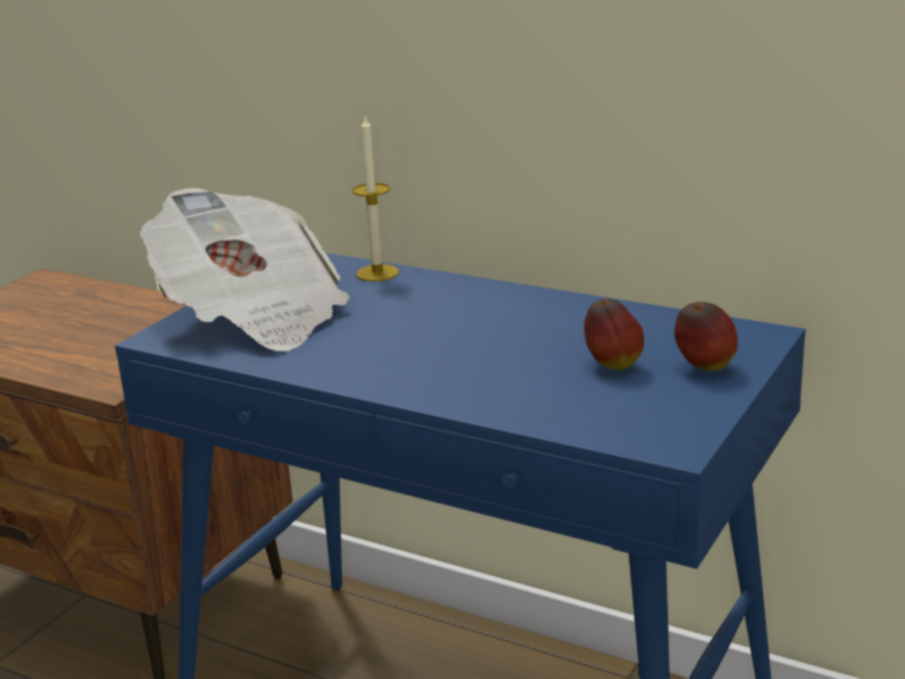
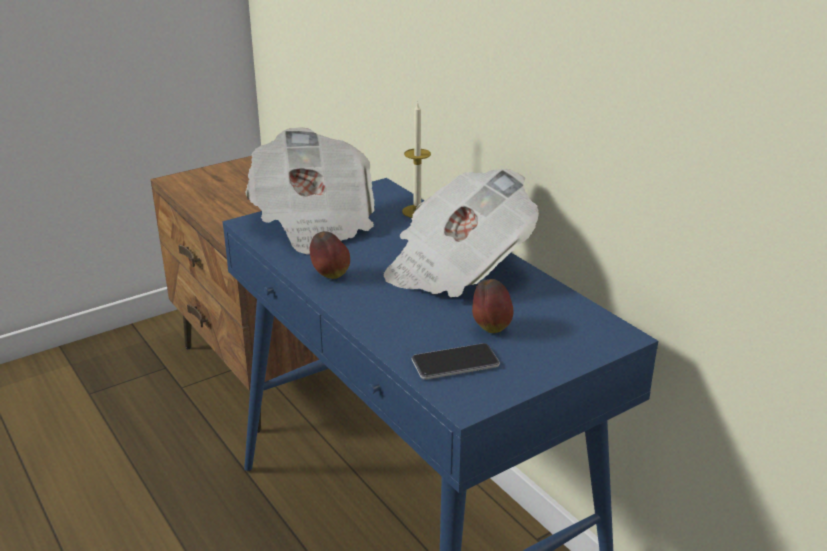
camera: 25 degrees right, 5 degrees up
(498, 318) = (456, 268): none -> newspaper
(614, 411) = (455, 363): none -> phone
(705, 368) = (550, 350): apple -> apple (329, 275)

